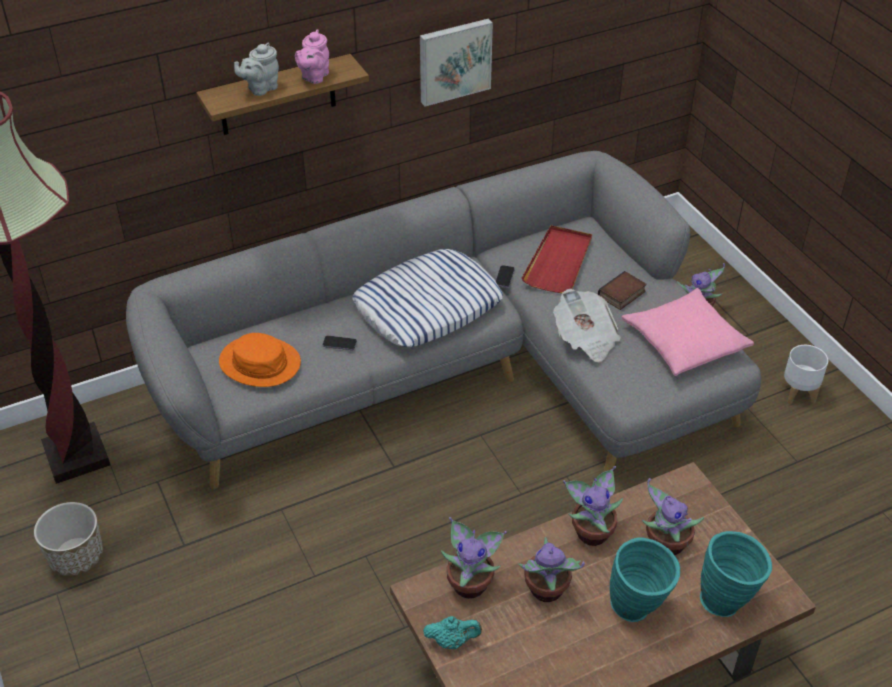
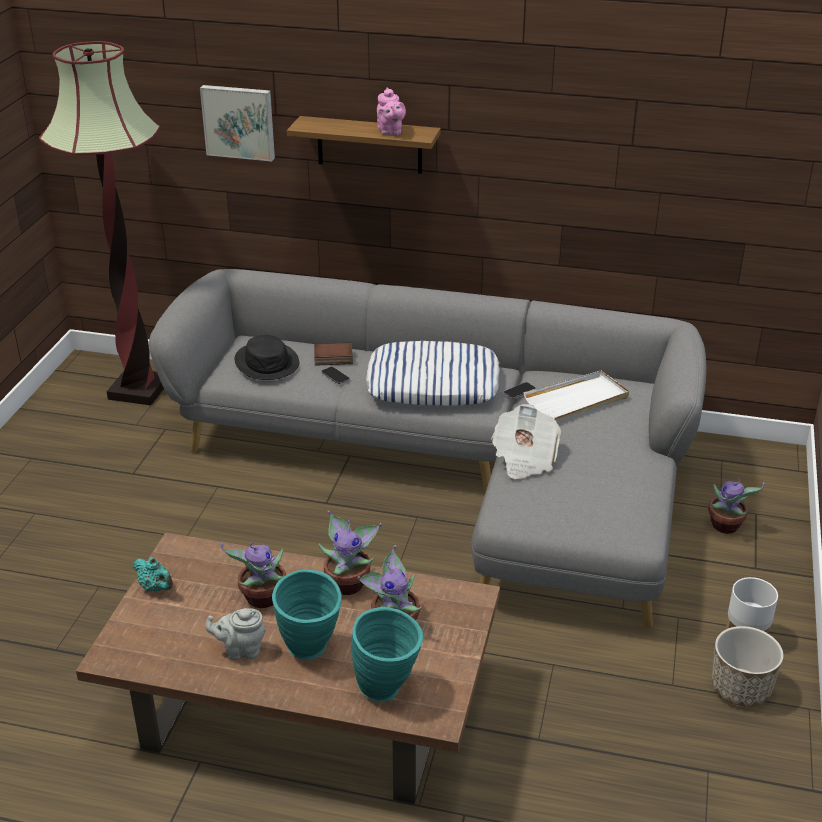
camera: 40 degrees right, 10 degrees down
(76, 557) = (66, 445): planter -> planter (740, 688)
(260, 88) = (343, 126): grey teapot -> grey teapot (241, 650)
(260, 362) = (267, 362): orange hat -> black hat
(314, 77) = (390, 132): pink teapot -> pink teapot turned 75 degrees counterclockwise
(454, 60) = (545, 171): picture -> picture (239, 122)
(471, 583) = (217, 563): potted plant -> none
(559, 262) = (577, 399): red tray -> white tray
(622, 295) = (599, 444): book -> book (332, 358)
(684, 341) = (611, 501): pink pillow -> none

